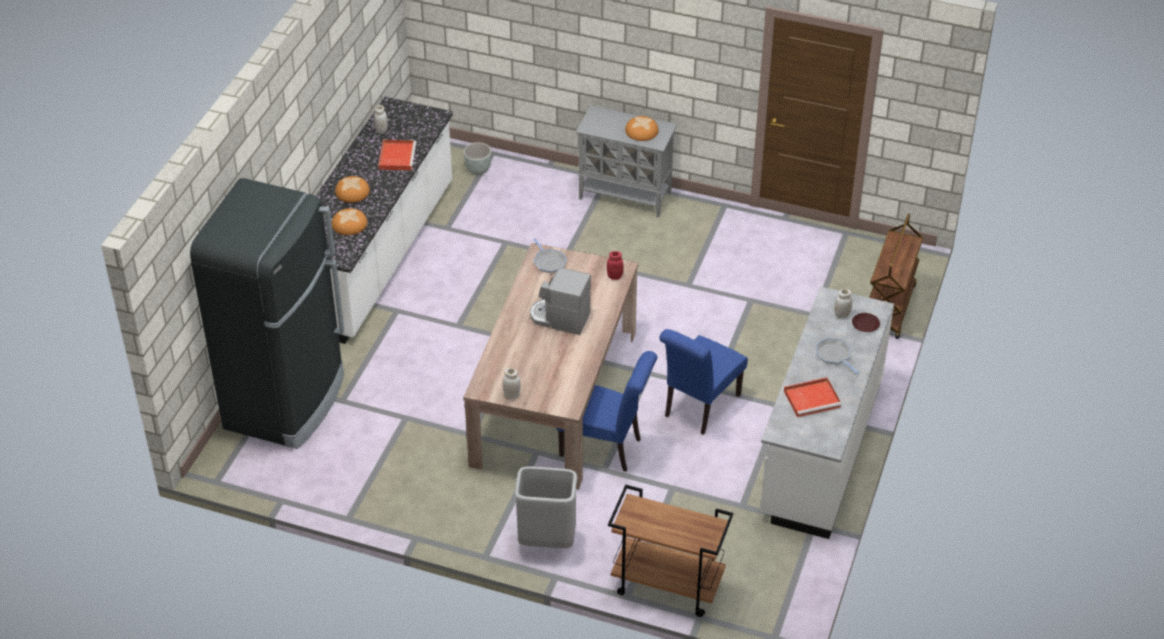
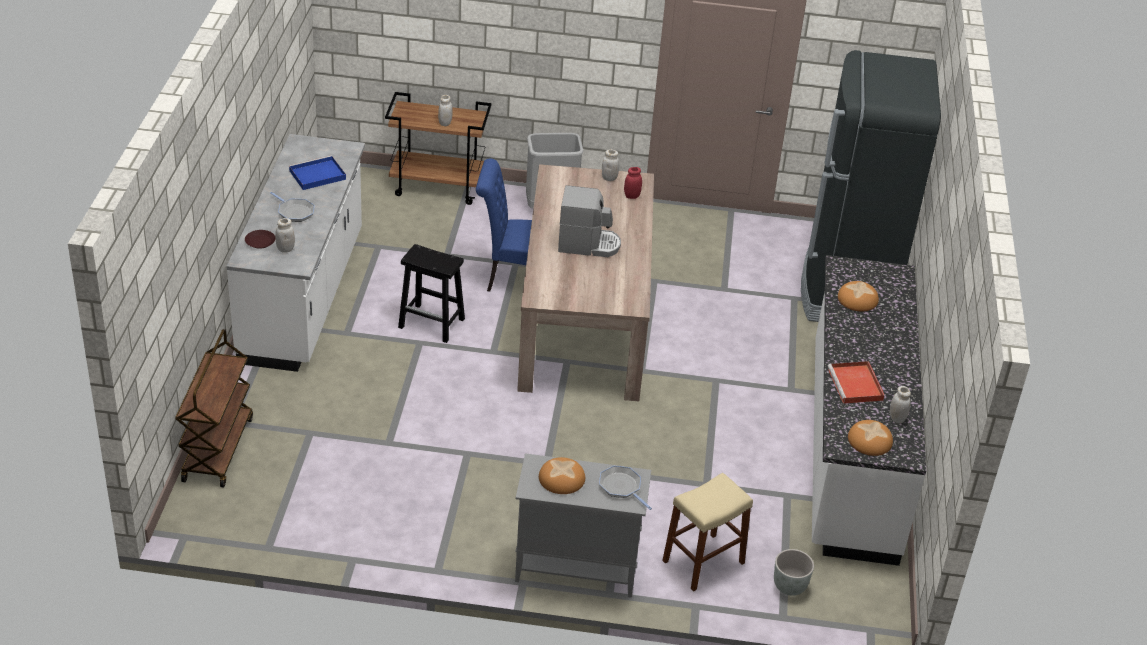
camera: 165 degrees right, 5 degrees down
(352, 192) = (879, 336): bread -> bread (869, 440)
(532, 191) = (703, 562): none -> beige stool
(549, 262) = (620, 298): frying pan -> frying pan (621, 487)
(615, 276) = (542, 289): red jar -> red jar (632, 196)
(664, 513) = (445, 123): none -> white jar
(699, 408) = (432, 323): blue chair -> black stool
(813, 398) = (316, 175): red tray -> blue tray

